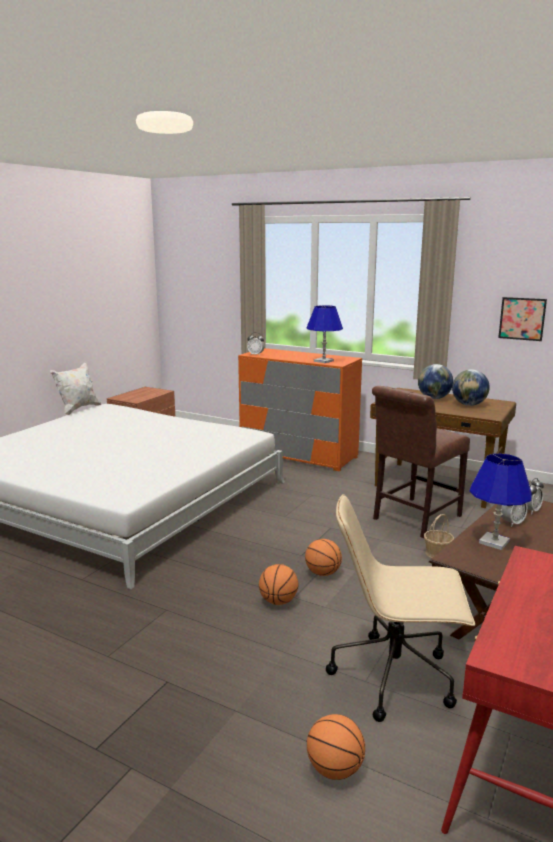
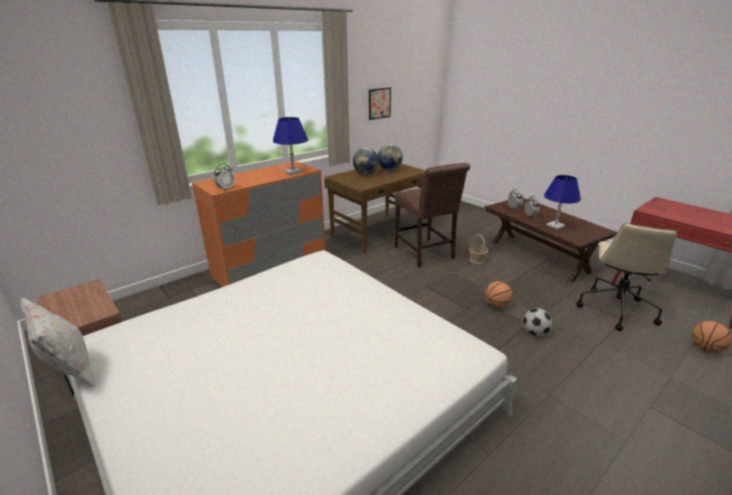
camera: 70 degrees left, 10 degrees up
(278, 601) = (535, 333): basketball -> football

